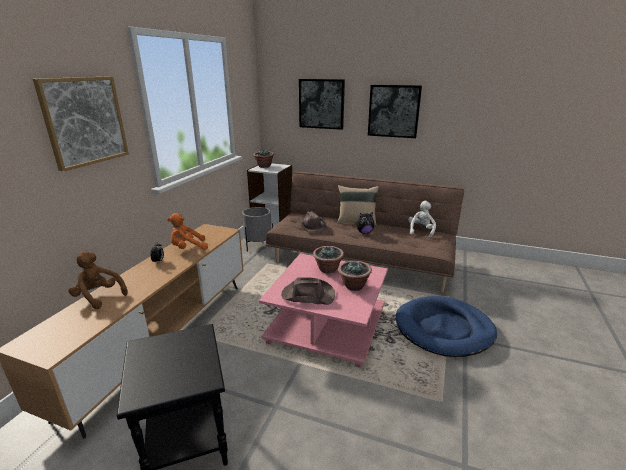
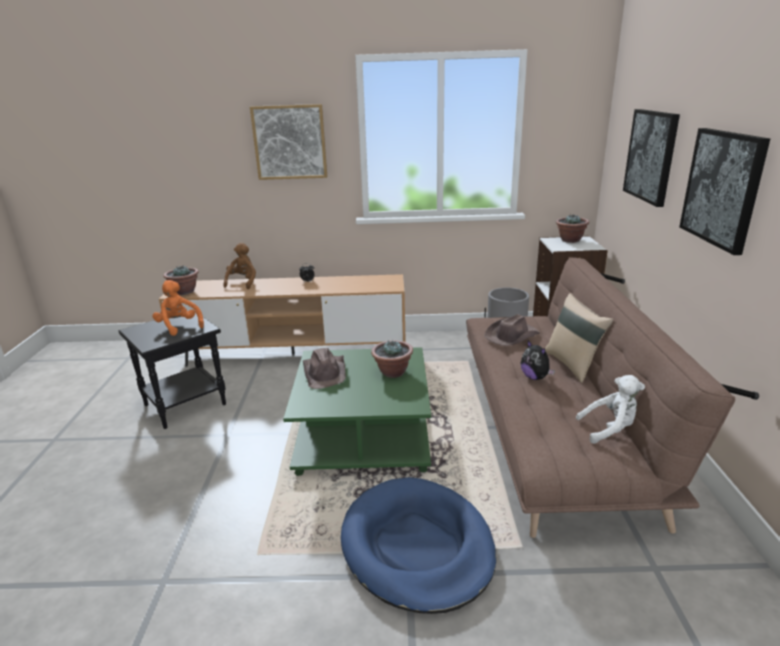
camera: 70 degrees right, 0 degrees up
(188, 248) = (340, 284): orange plush toy -> orange plush toy (179, 326)
(328, 325) = (365, 436): pink coffee table -> green coffee table
(353, 286) = (362, 396): potted plant -> potted plant (184, 292)

